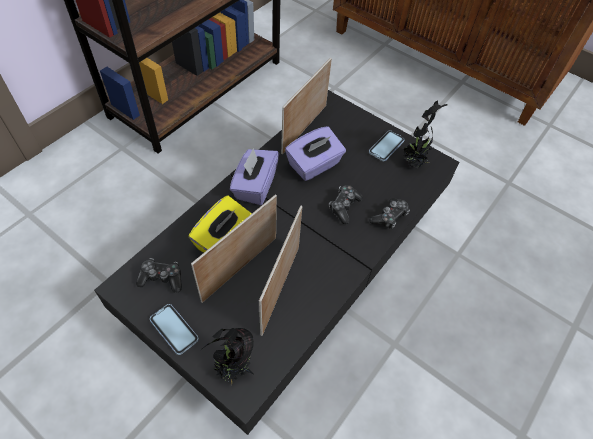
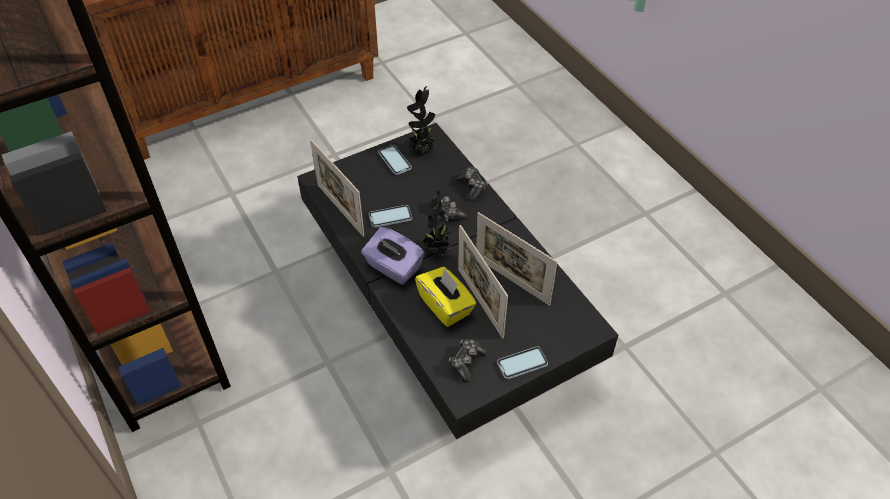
camera: 65 degrees left, 5 degrees down
(232, 370) = (572, 332): potted plant -> potted plant (438, 251)
(314, 165) = (390, 217): purple tissue box -> phone

